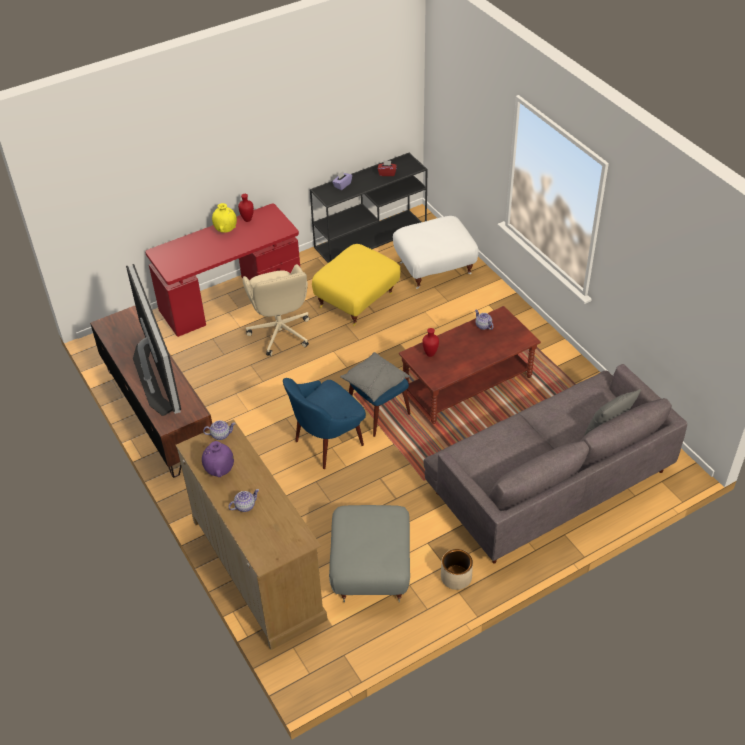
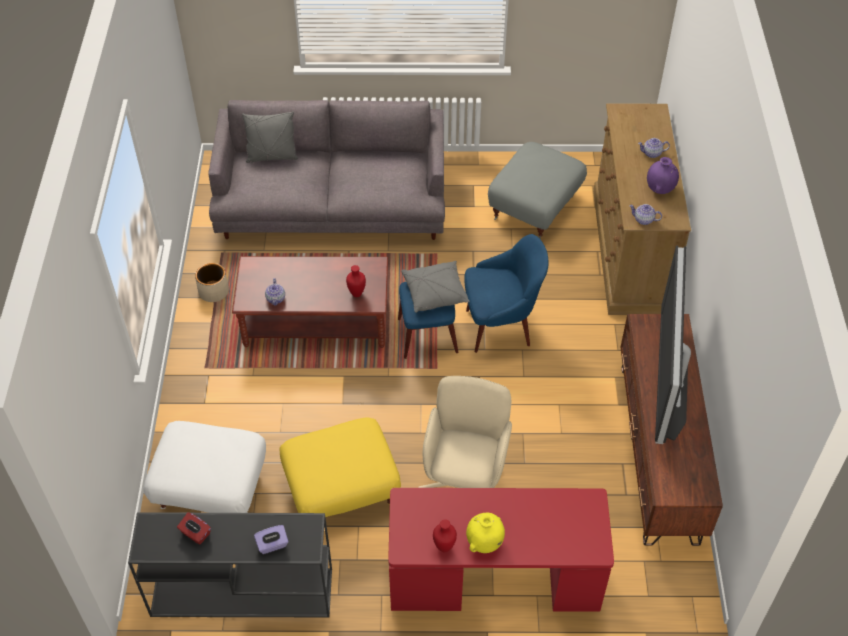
camera: 150 degrees left, 5 degrees up
(456, 577) = (472, 174): beige planter -> beige planter (214, 291)

